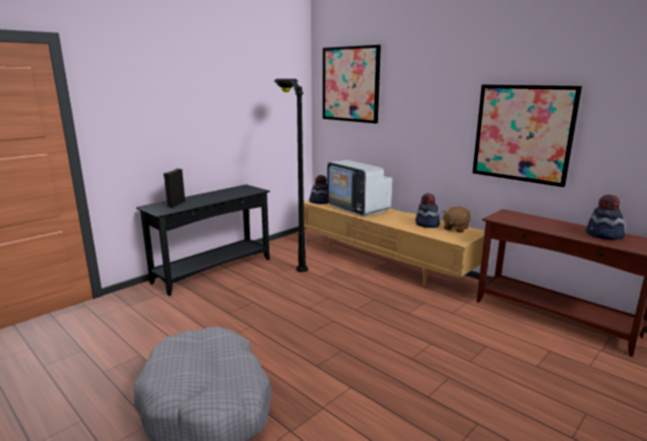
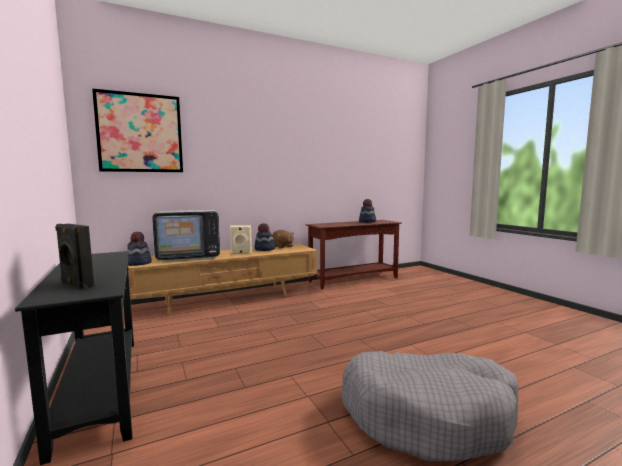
camera: 70 degrees left, 10 degrees down
(293, 255) = (147, 331): black floor lamp -> none
(395, 220) = (241, 253): none -> beige speaker
(522, 133) = (308, 172): picture -> none

